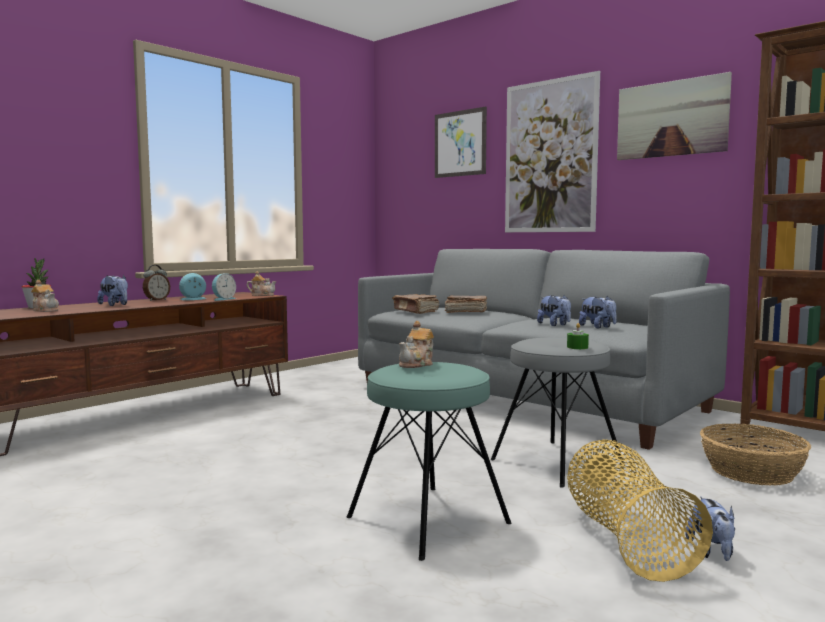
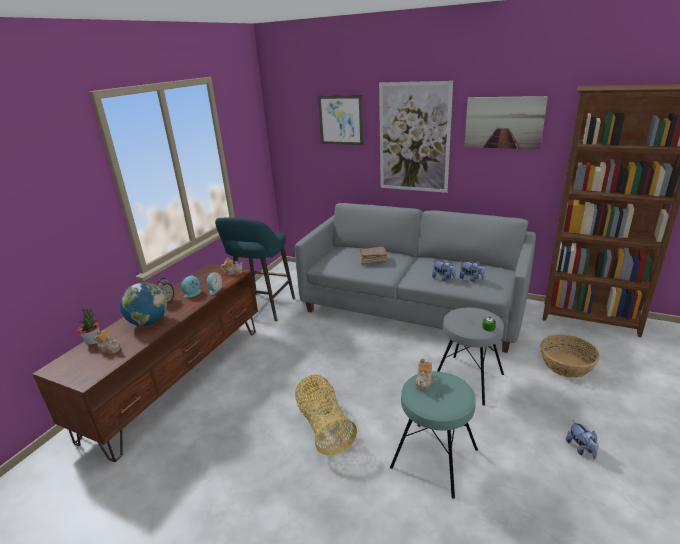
camera: 15 degrees left, 20 degrees up
(115, 305) = (148, 322): plush toy -> globe
(310, 380) = (263, 308): none -> turquoise stool
(416, 311) = (339, 263): brown book -> none
(626, 540) = (539, 449): basket -> basket (324, 426)

